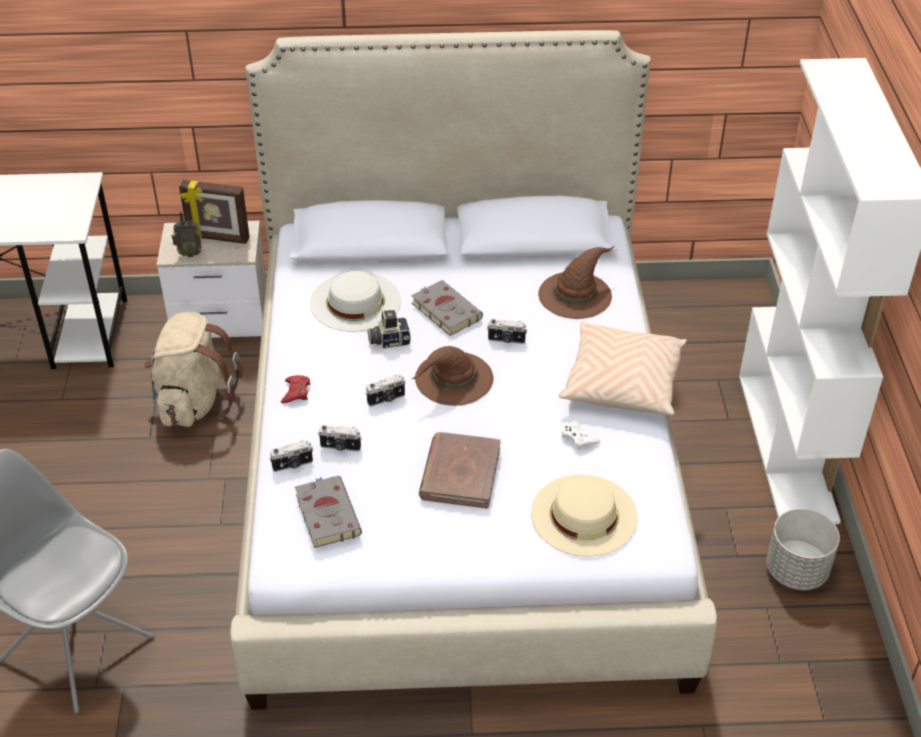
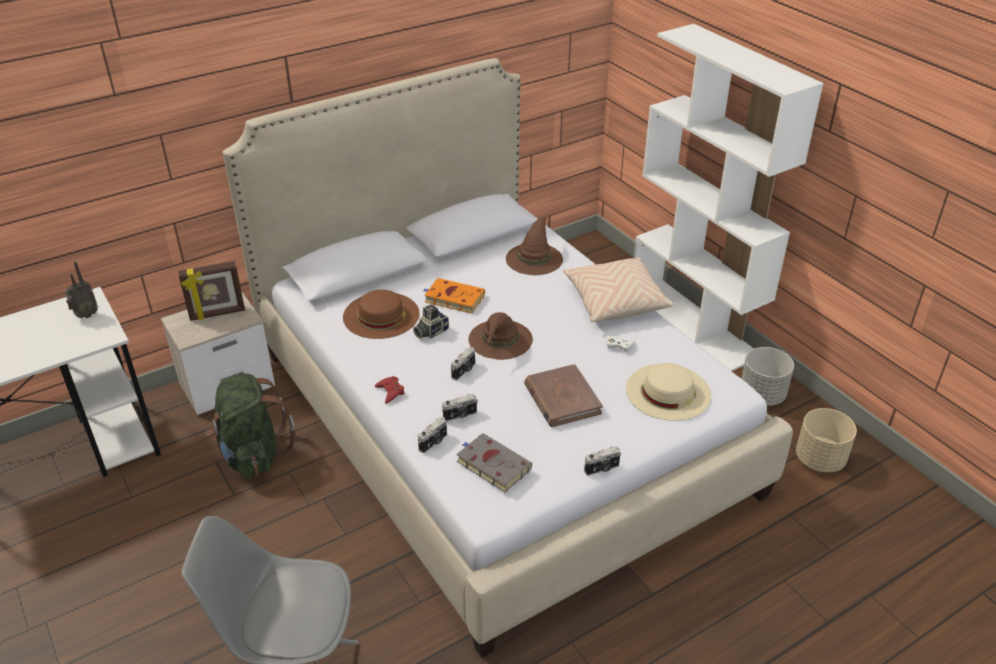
camera: 30 degrees left, 5 degrees down
(189, 253) = (201, 332): radio -> radio (85, 315)
(194, 402) = (253, 454): beige backpack -> green backpack
(355, 301) = (381, 315): white hat -> brown hat
(444, 310) = (453, 298): grey book -> orange book
(506, 340) = (513, 302): camera -> camera (602, 469)
(799, 679) = (819, 459): none -> beige planter

